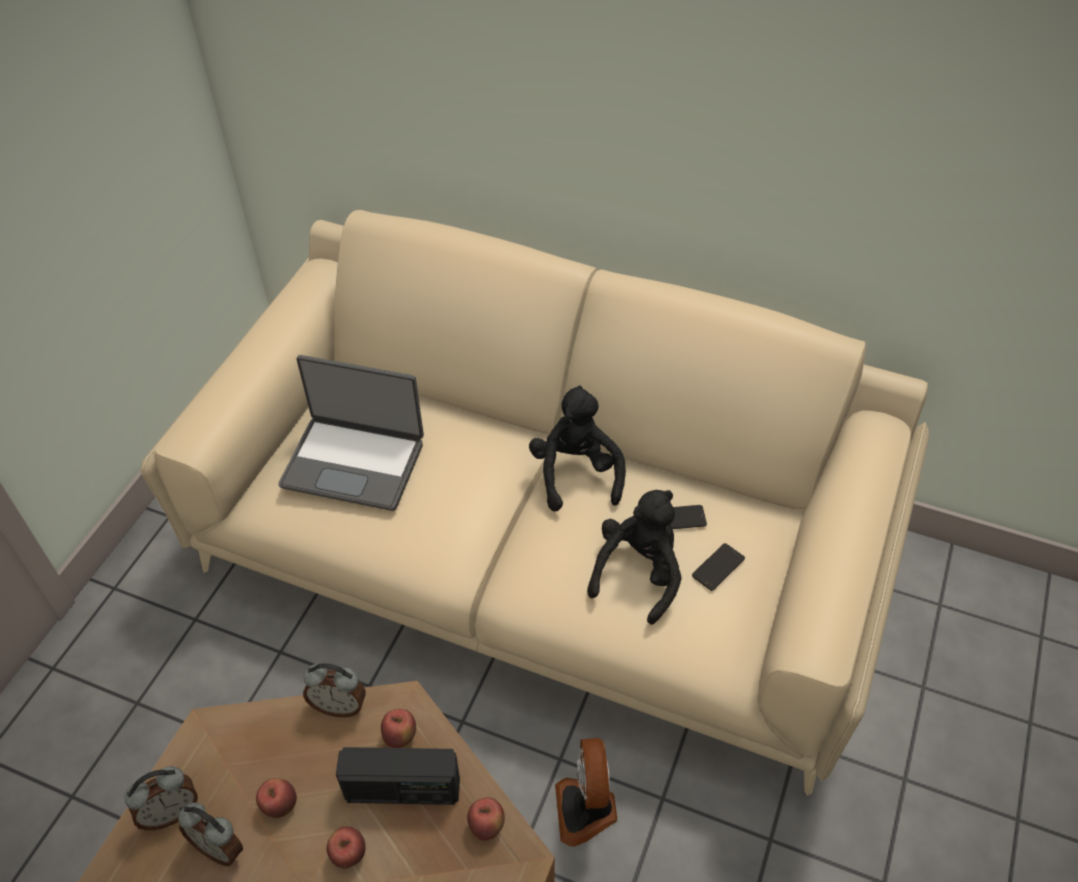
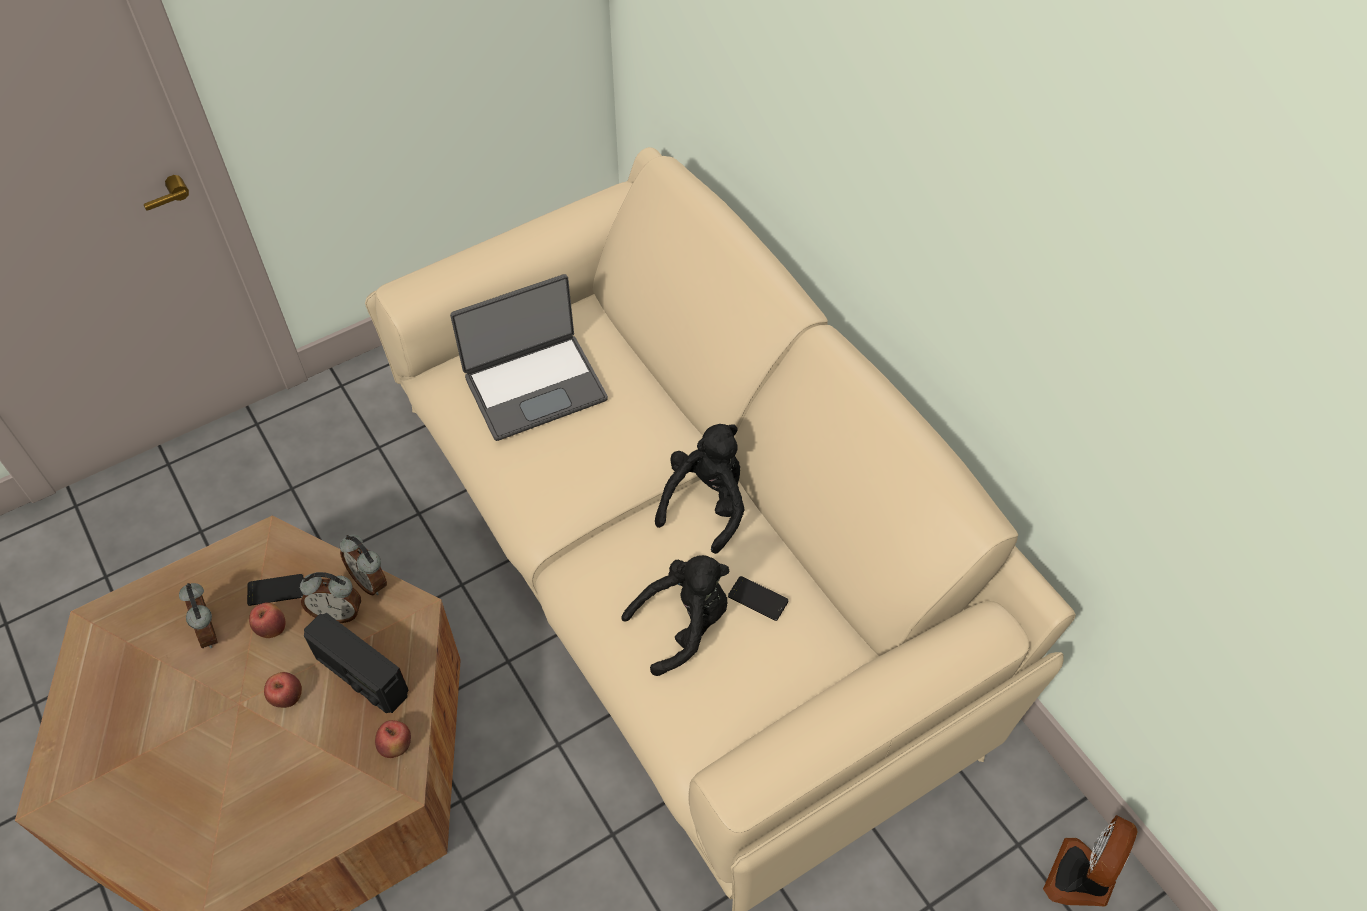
camera: 35 degrees right, 5 degrees up
(171, 812) = (201, 583): alarm clock -> alarm clock (338, 613)
(354, 462) = (534, 386): laptop -> laptop turned 75 degrees counterclockwise
(400, 737) = (393, 635): apple -> none
(587, 810) = (544, 800): fan -> fan (1082, 879)
(718, 567) = (753, 663): phone -> phone (275, 590)

